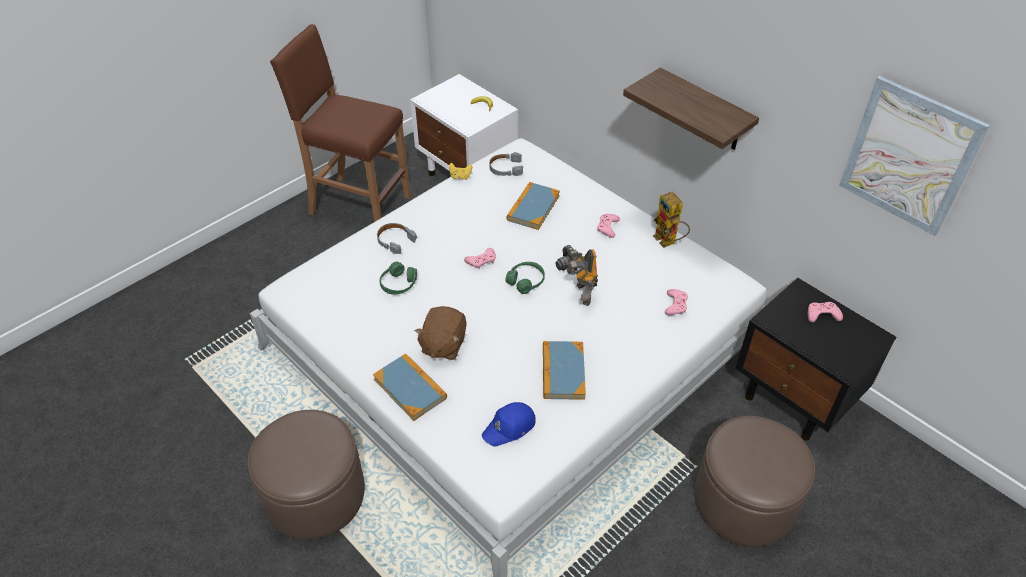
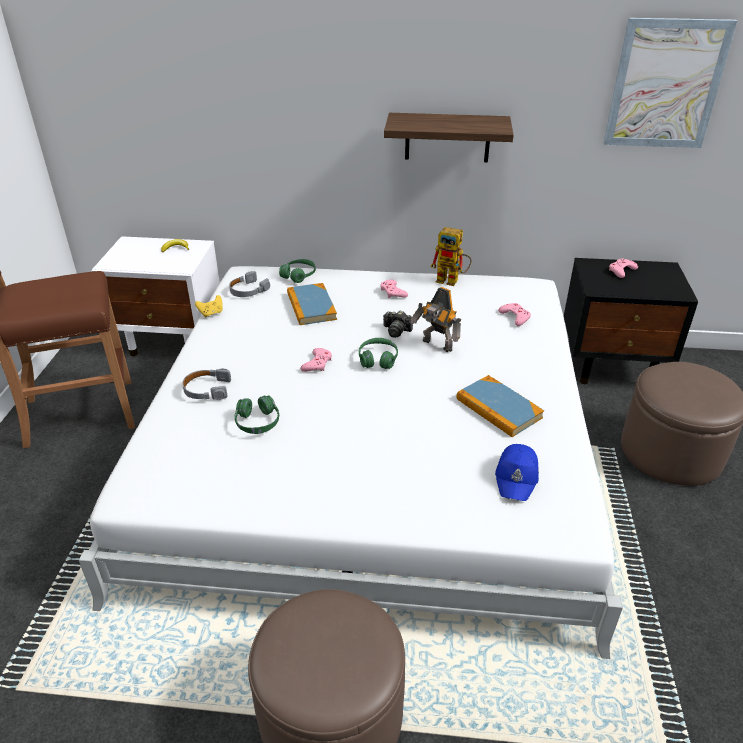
camera: 40 degrees left, 10 degrees down
(410, 388) = (385, 503): book -> none
(443, 345) = (367, 448): brown plush toy -> none
(556, 173) = (298, 275): none -> green headphones

